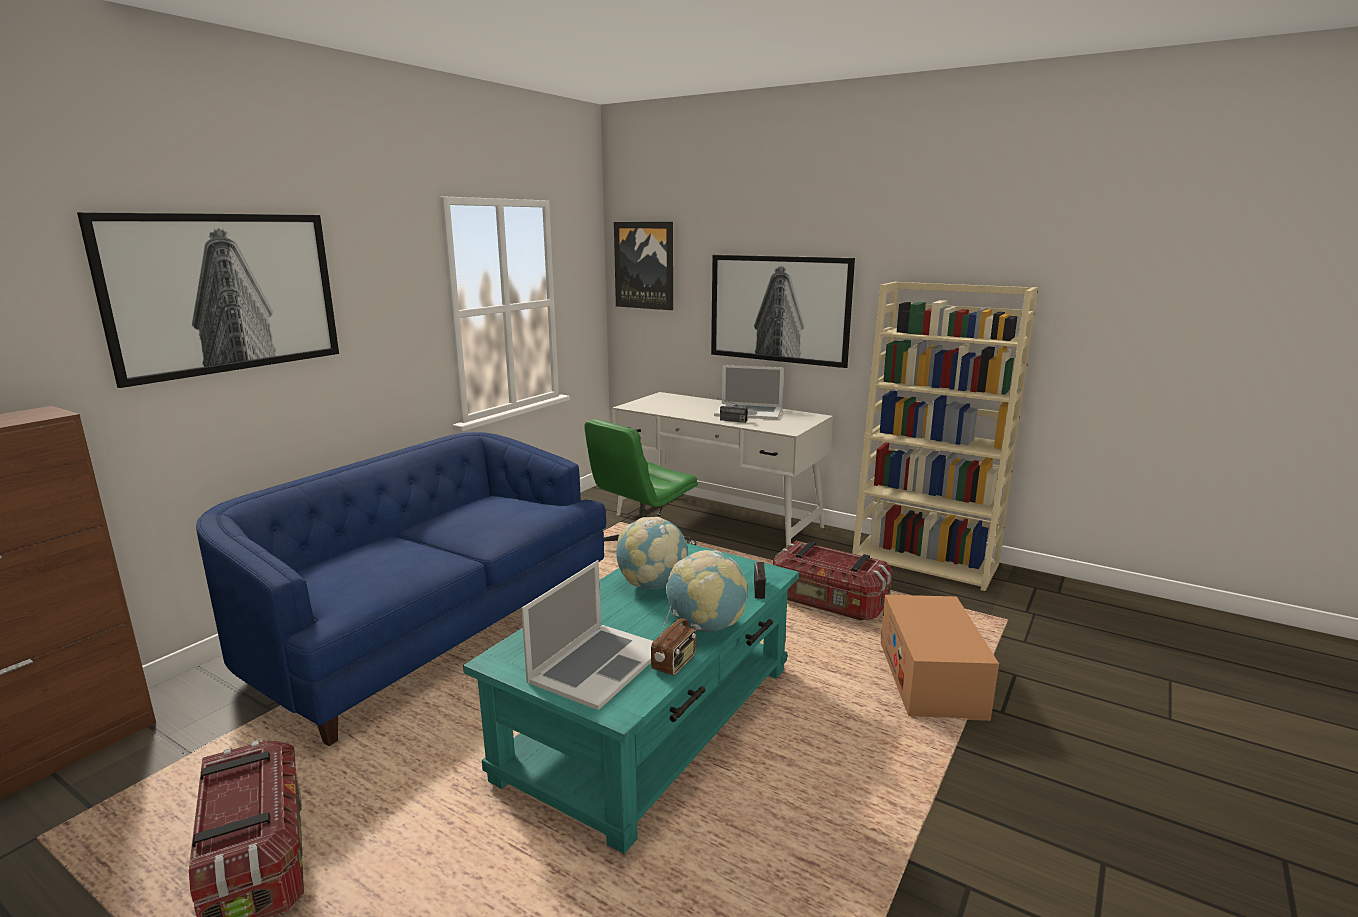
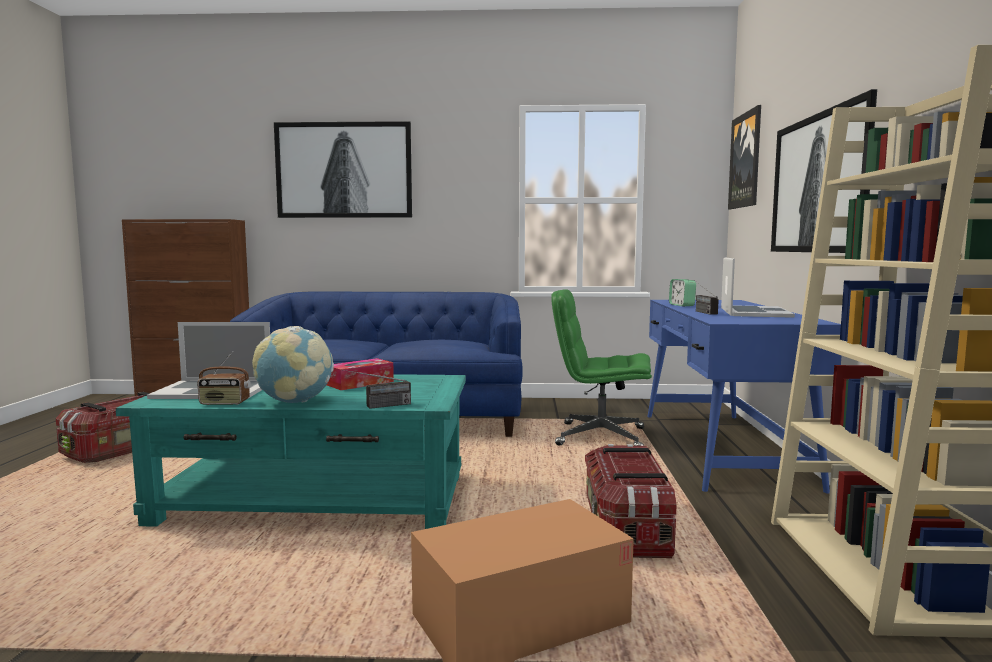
camera: 60 degrees right, 10 degrees down
(652, 585) = (360, 383): globe -> tissue box
(674, 412) = (681, 305): none -> alarm clock
(718, 521) = (721, 448): white desk -> blue desk
(748, 412) = (754, 312): laptop -> laptop turned 150 degrees counterclockwise

